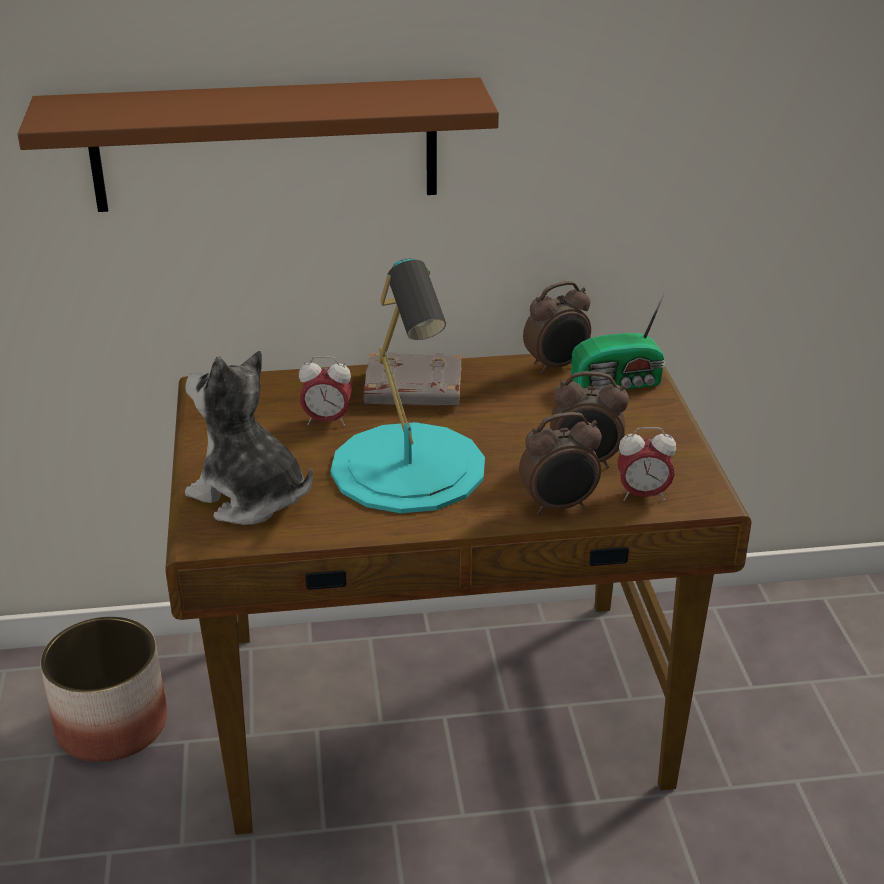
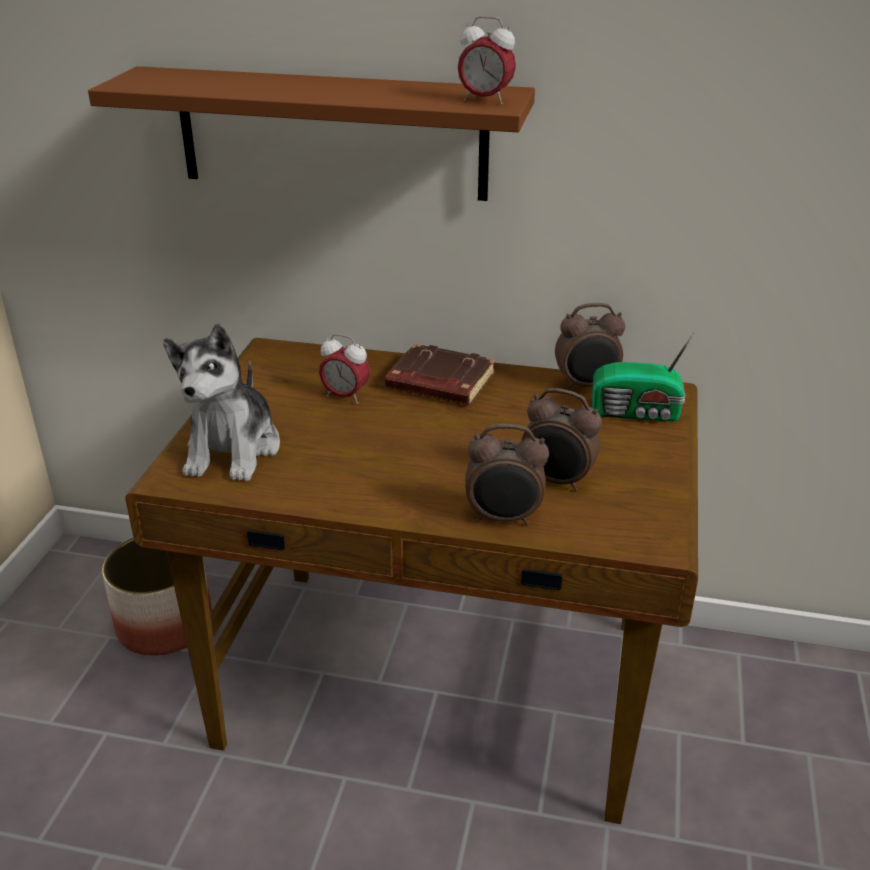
camera: 20 degrees right, 0 degrees up
(249, 497) = (233, 450): plush toy -> plush toy turned 135 degrees counterclockwise
(409, 467) = (388, 452): turquoise table lamp -> none
(412, 389) = (438, 383): grey book -> brown book
(642, 495) = (594, 525): alarm clock -> alarm clock (485, 100)

